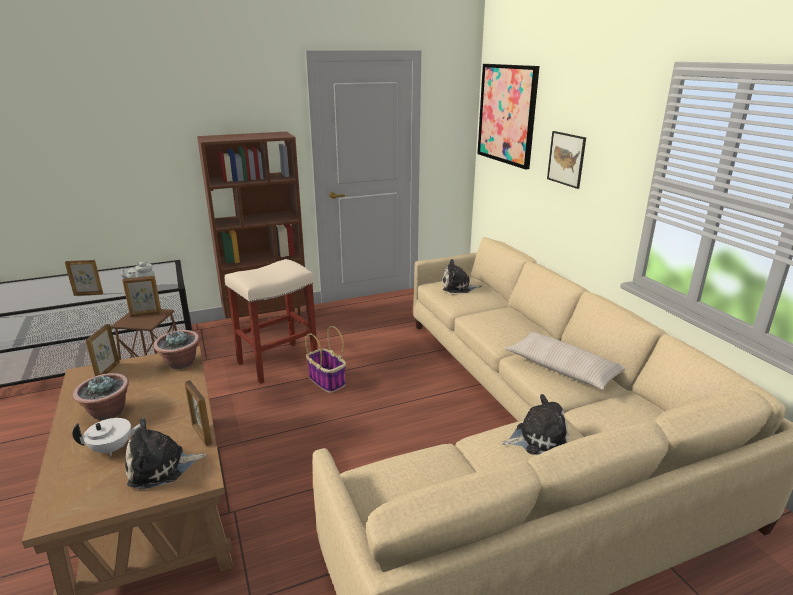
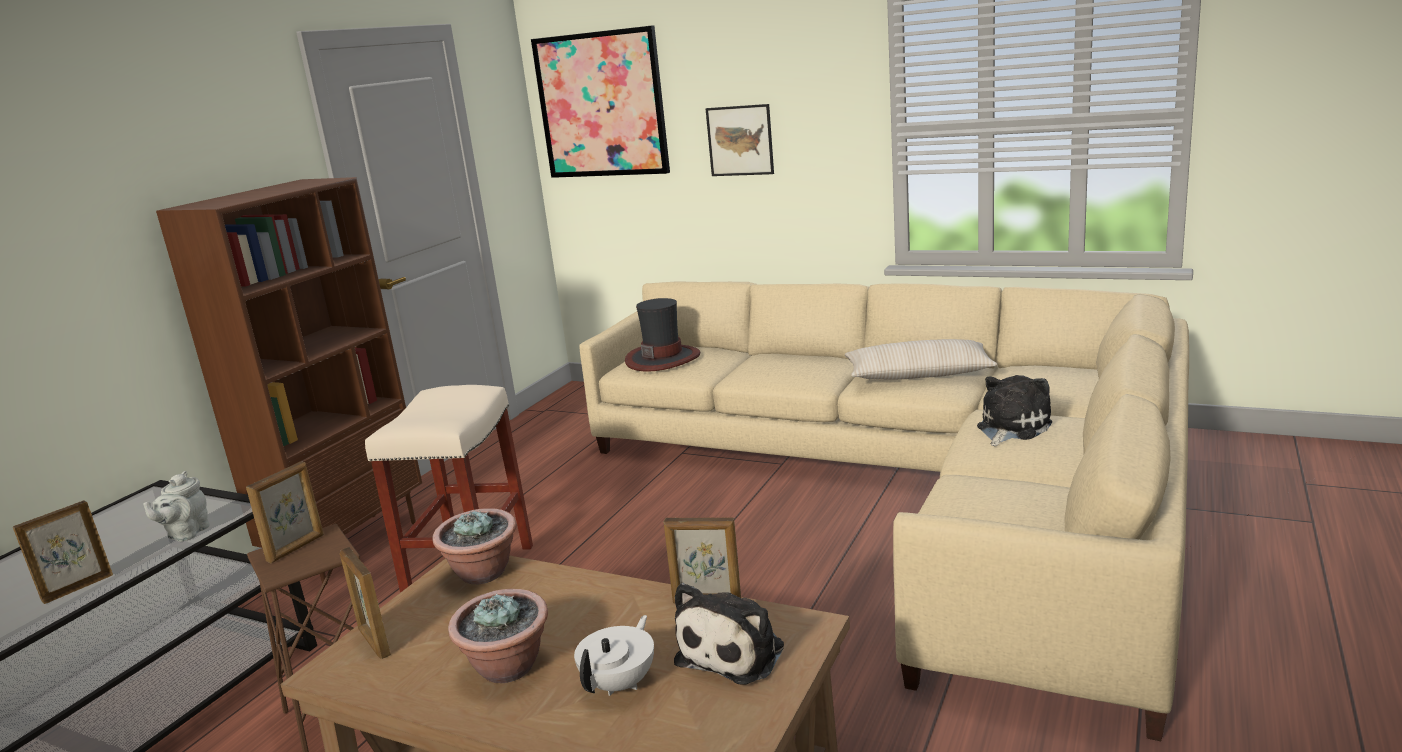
camera: 40 degrees left, 5 degrees down
(327, 381) = (590, 557): basket -> none
(458, 287) = (663, 358): plush toy -> hat

